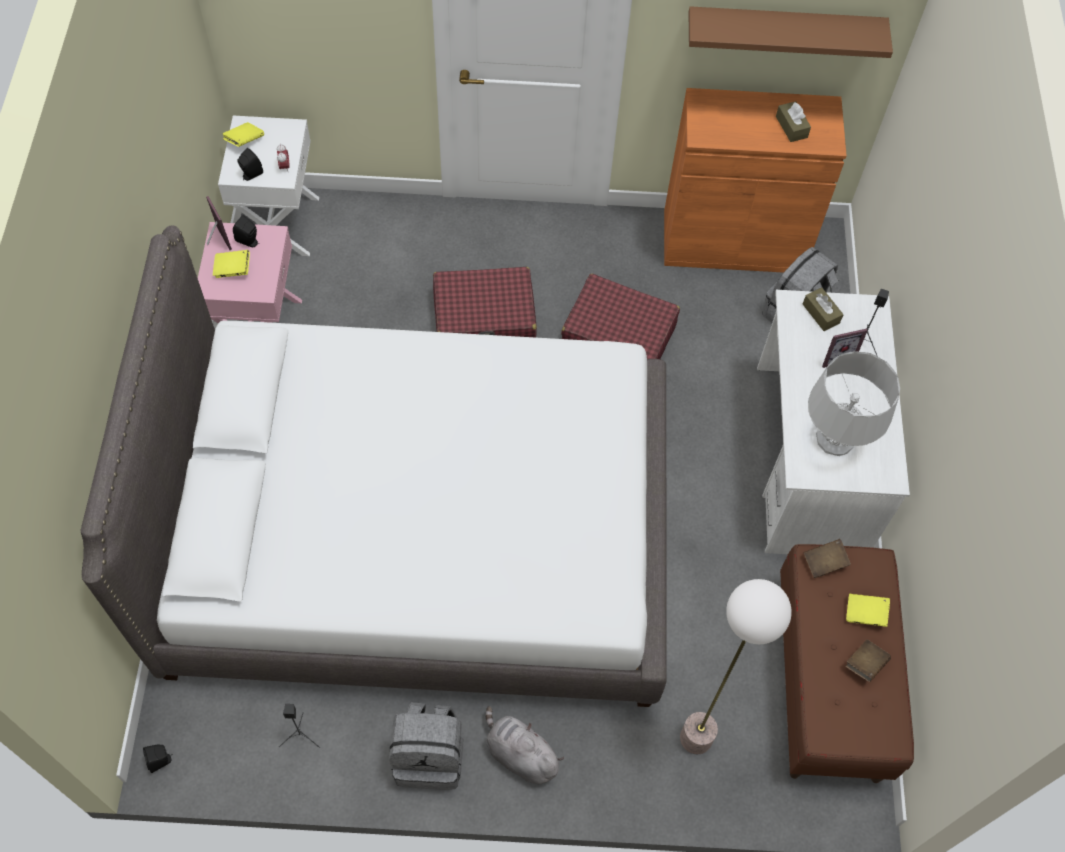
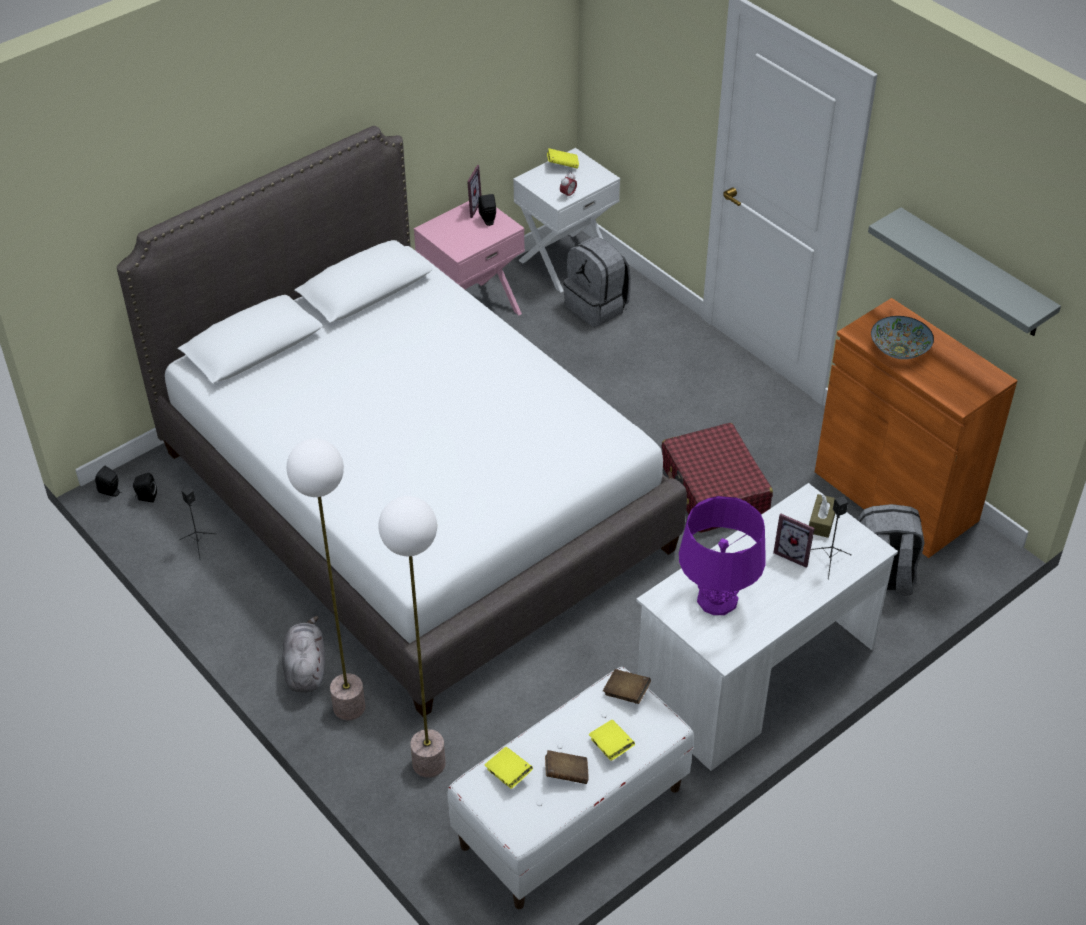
camera: 50 degrees right, 15 degrees down
(233, 269) = (457, 229): yellow book -> yellow book (508, 774)
(251, 175) = (540, 186): black speaker -> black speaker (146, 497)
(430, 757) = (252, 621): grey backpack -> grey backpack (597, 307)
(485, 319) = (630, 410): red suitcase -> none
(588, 752) = (348, 707): none -> floor lamp
(744, 130) = (899, 350): none -> bowl
(784, 30) = (973, 274): brown shelf -> grey shelf
(791, 127) = (942, 372): brown tissue box -> none
(829, 681) = (571, 818): brown bench -> white bench
(835, 438) = (717, 599): grey table lamp -> purple table lamp

